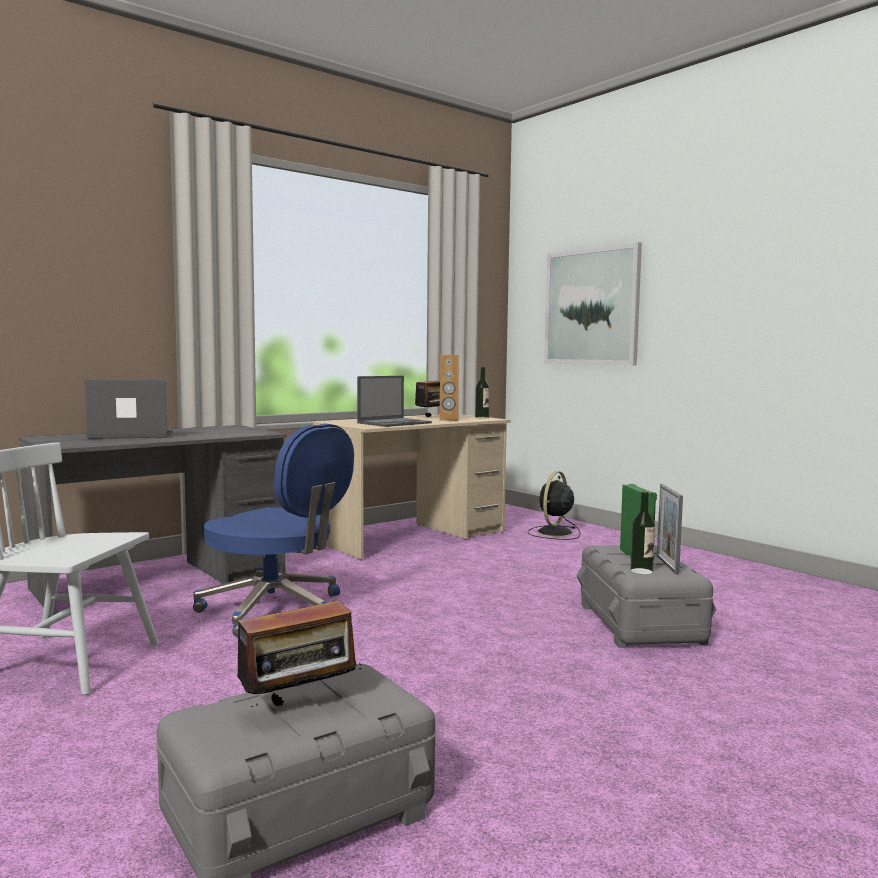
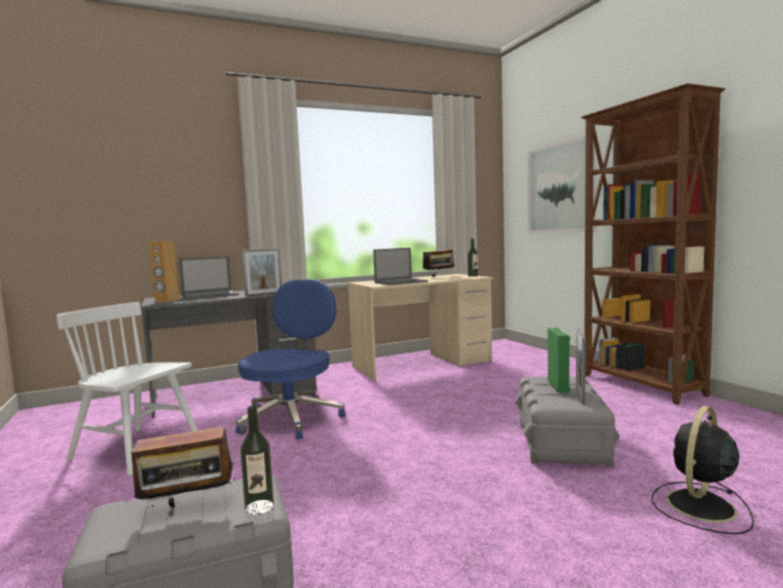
camera: 15 degrees right, 0 degrees up
(130, 435) = (210, 295): laptop -> laptop turned 150 degrees clockwise
(218, 436) = (264, 294): none -> picture frame
(276, 611) = (292, 418): blue office chair -> blue office chair turned 120 degrees counterclockwise
(449, 420) = (445, 278): brown speaker -> brown speaker (166, 301)
(554, 533) = (531, 362): black fan -> black fan (700, 507)
(641, 571) = (553, 401): bottle -> bottle (259, 507)
(697, 557) = (641, 385): none -> brown bookcase

